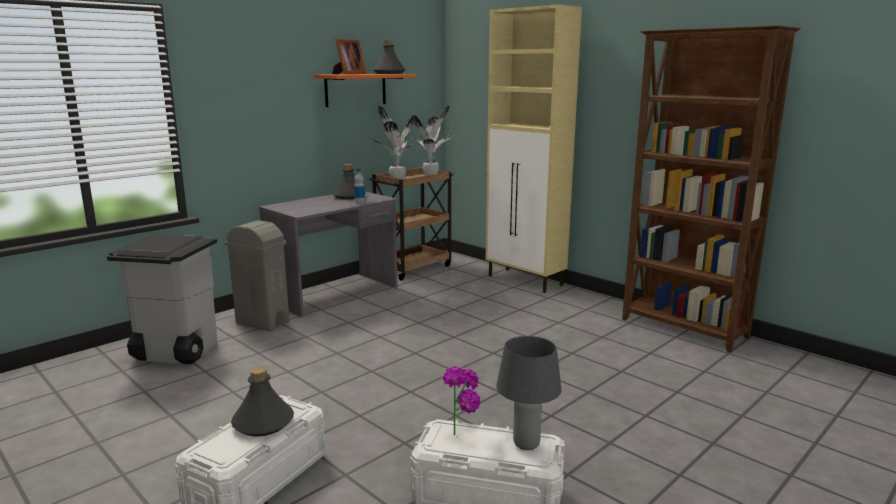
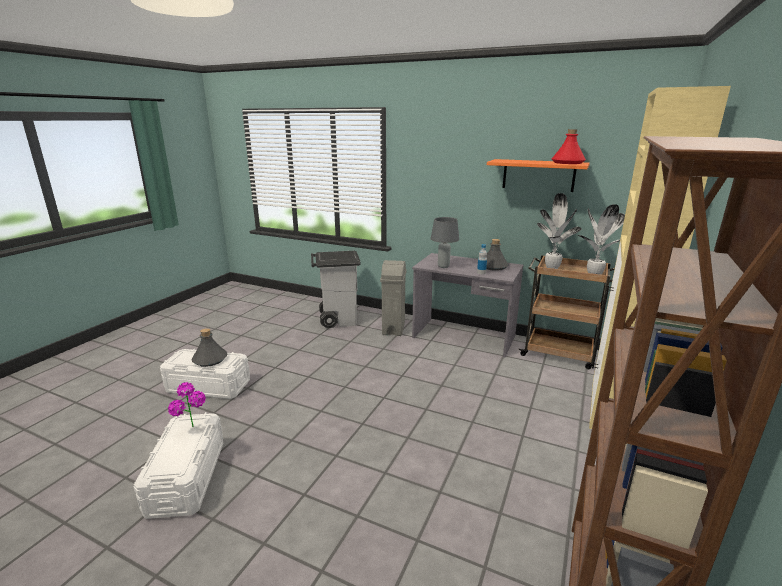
camera: 70 degrees right, 5 degrees up
(348, 74) = (522, 160): picture frame -> none
(389, 73) = (568, 163): grey bottle -> red bottle
(525, 444) = (176, 461): grey table lamp -> grey table lamp (443, 266)

